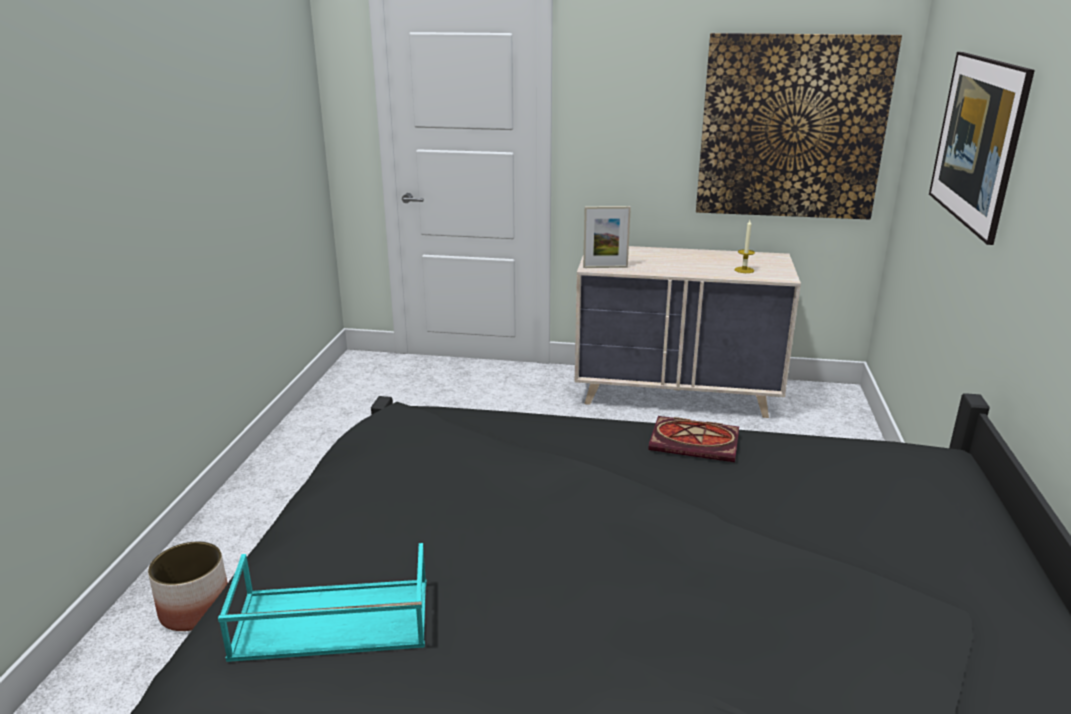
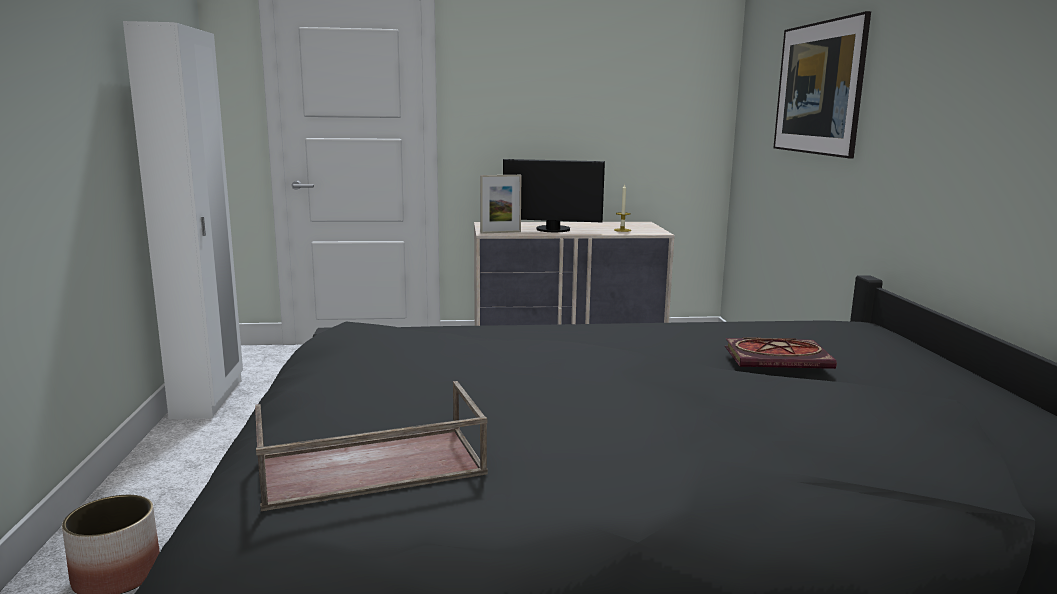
camera: 15 degrees left, 10 degrees down
(312, 416) = (209, 398): none -> white wardrobe
(330, 621) = (369, 468): turquoise tray -> brown tray
(665, 265) = (553, 230): none -> monitor
(696, 442) = (651, 329): book -> book (779, 358)
(792, 128) = (645, 112): picture -> none

